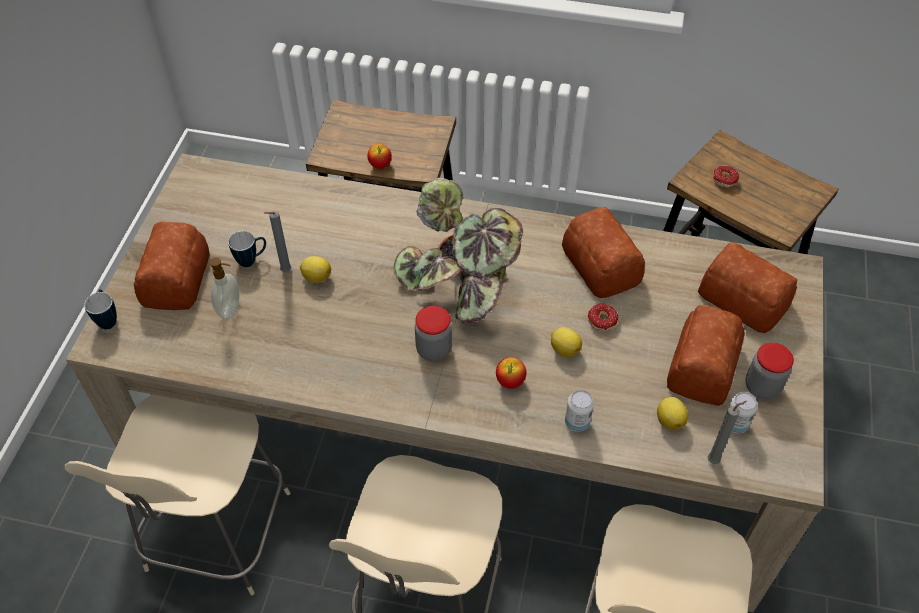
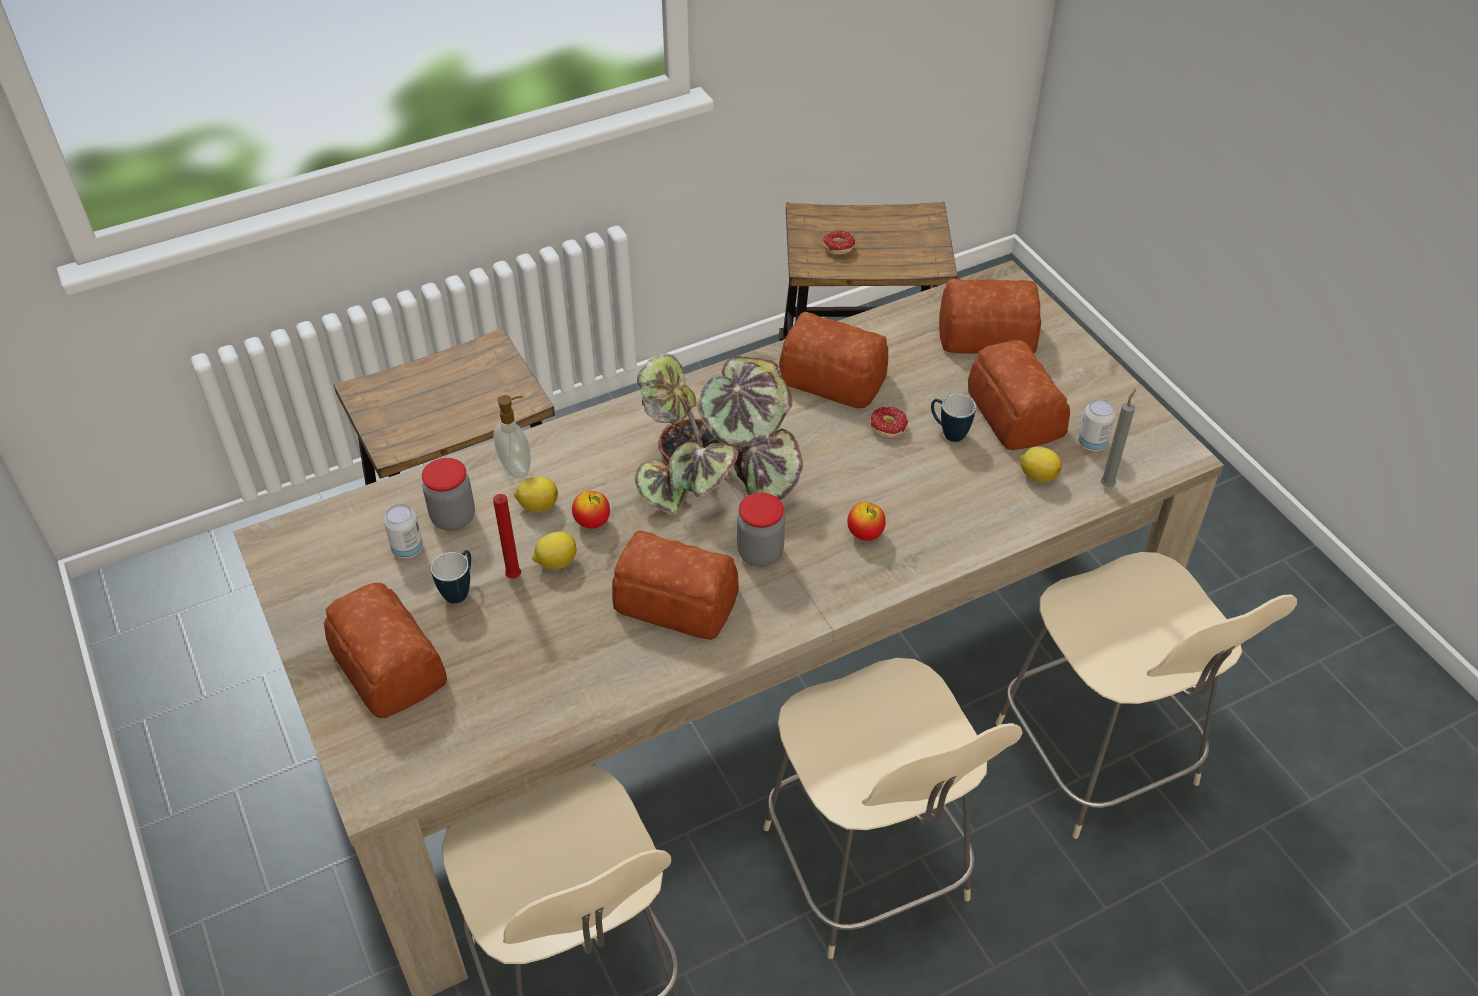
camera: 40 degrees left, 5 degrees down
(108, 319) = (352, 760): mug -> mug (948, 433)
(231, 309) = (494, 654): soap dispenser -> soap dispenser (517, 467)
(284, 272) = (513, 579): grey candle -> red candle
(355, 347) = (677, 602): none -> bread
(380, 165) = (469, 423): apple -> apple (592, 522)
(564, 349) = (882, 473): lemon -> lemon (537, 505)
(577, 422) = (963, 530): can -> can (407, 549)
(762, 387) = (1079, 399): jar -> jar (453, 518)

